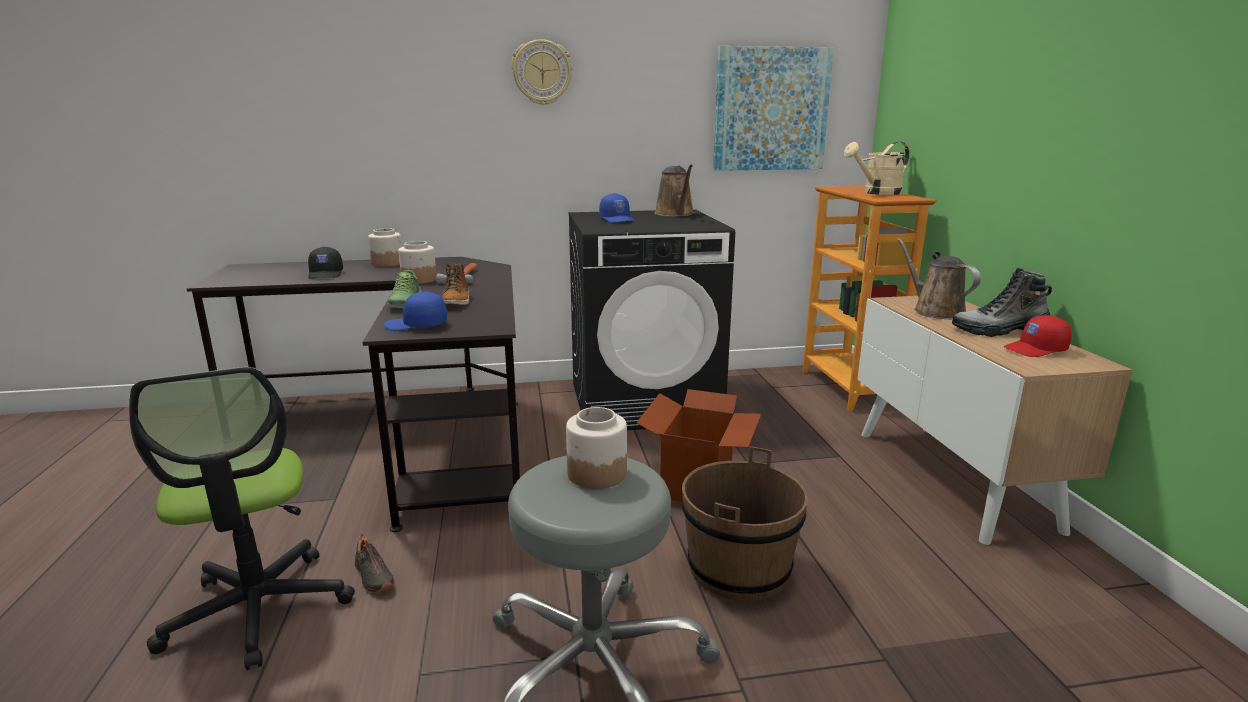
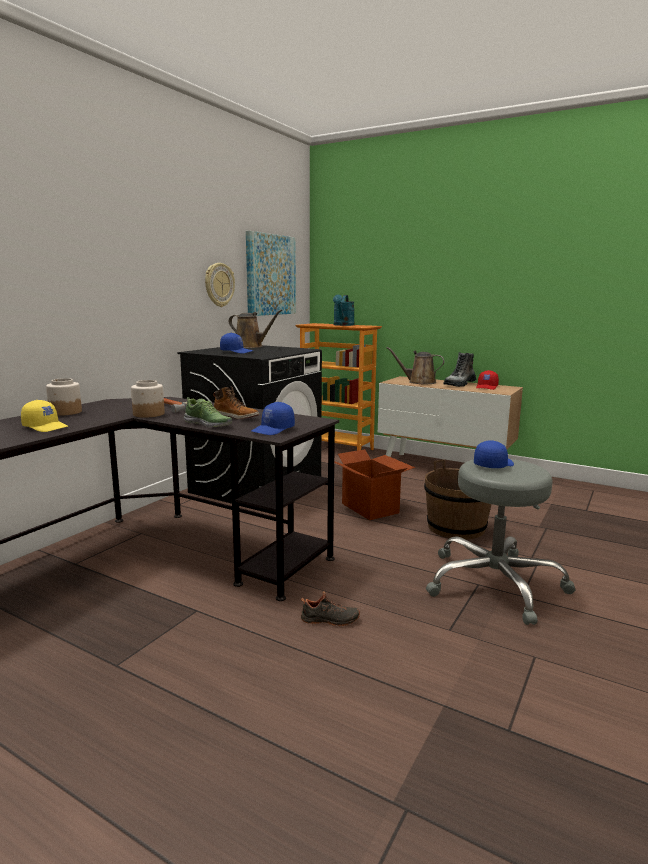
camera: 50 degrees left, 5 degrees down
(258, 609) = (311, 672): office chair -> none
(326, 274) = (46, 427): black cap -> yellow cap
(542, 72) = (153, 240): wall clock -> wall clock (219, 285)
(596, 473) = (493, 465): jar -> blue cap
(877, 193) = (343, 325): beige watering can -> turquoise watering can

